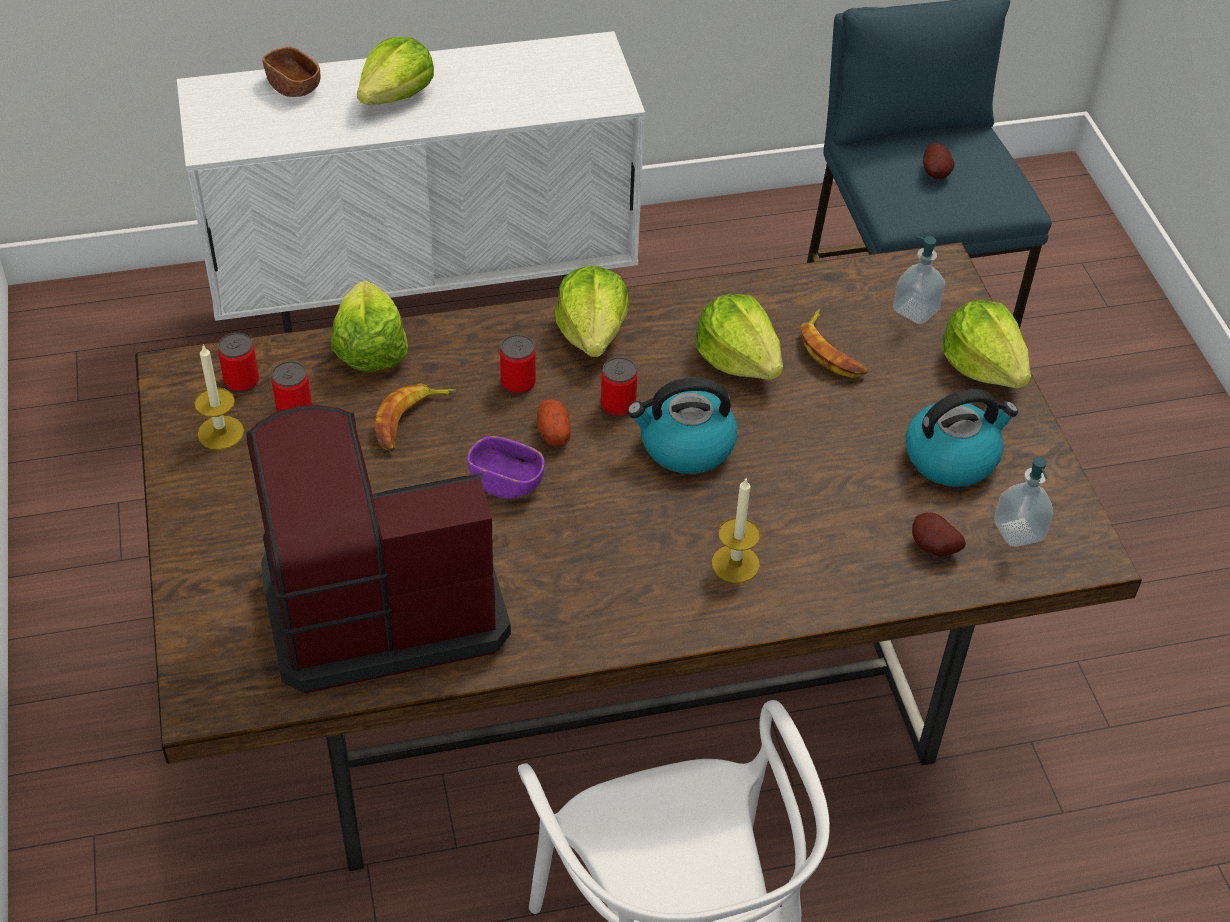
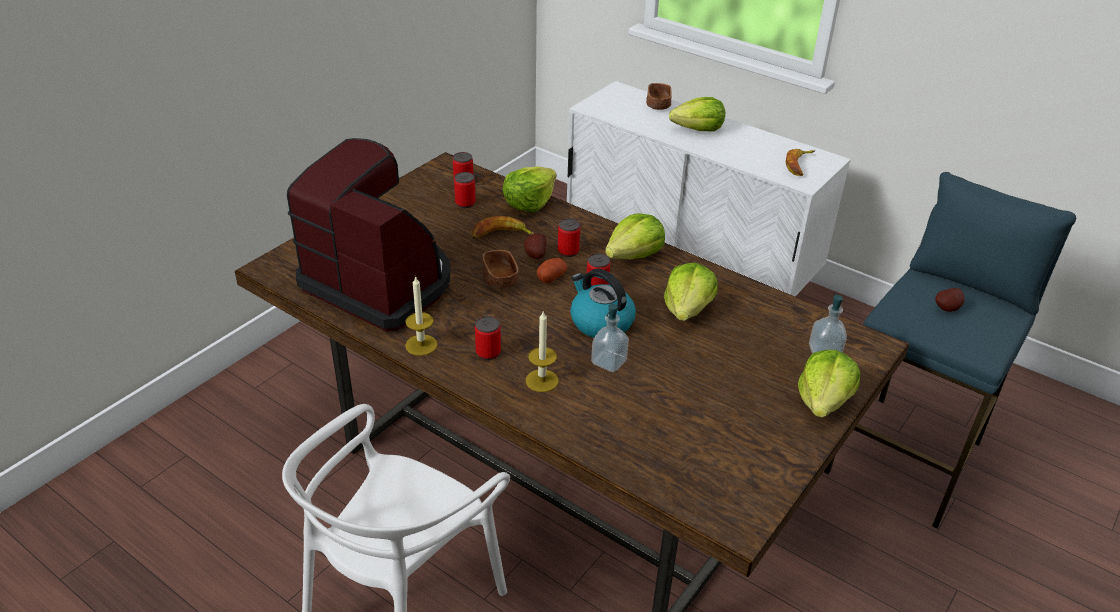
camera: 50 degrees right, 10 degrees down
(220, 433) = (427, 193): candle -> candle (421, 345)
(506, 482) = (500, 280): purple bowl -> brown bowl
(636, 580) = (488, 352): none -> can
(831, 351) = (743, 337): banana -> banana (799, 165)
(932, 549) = (650, 451): potato -> potato (534, 255)
(952, 457) = (732, 424): kettle -> none
(1018, 531) = (713, 481): soap dispenser -> soap dispenser (609, 362)

